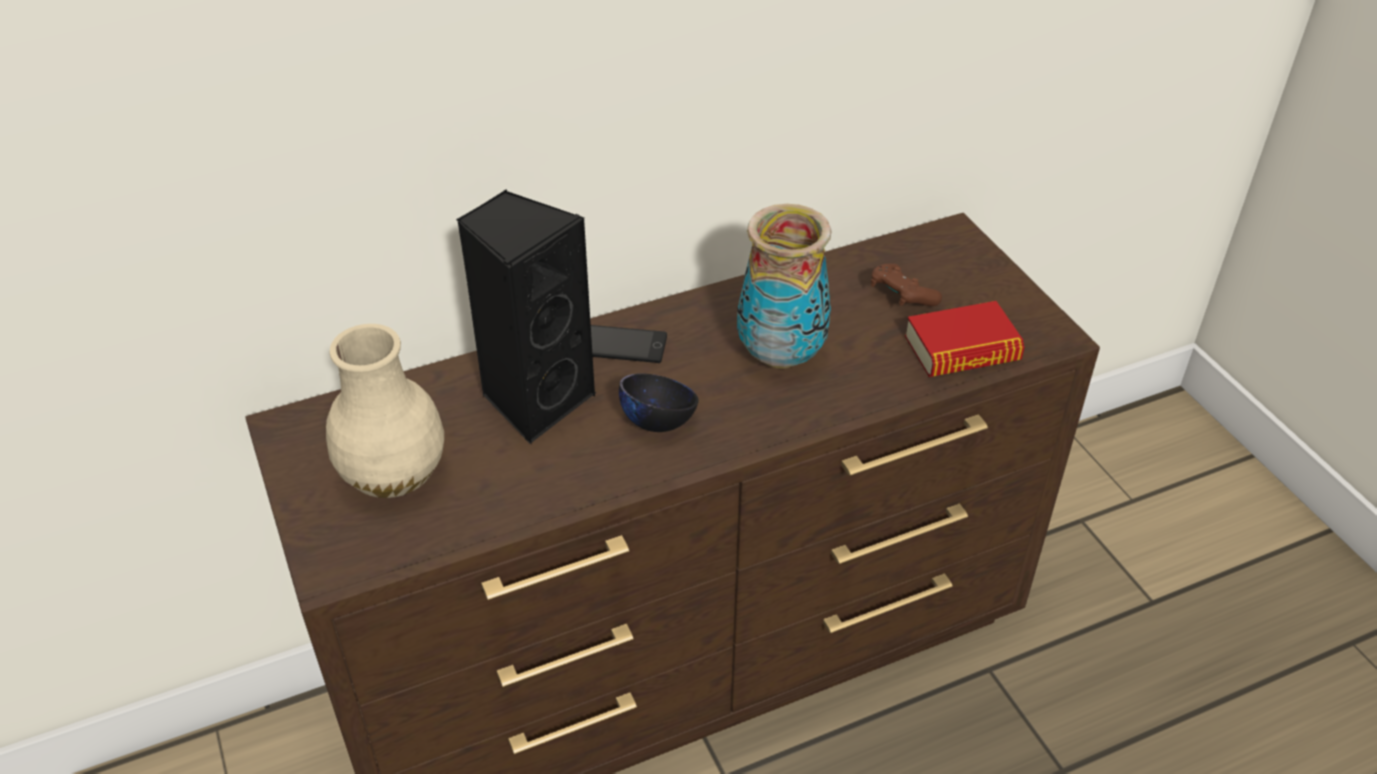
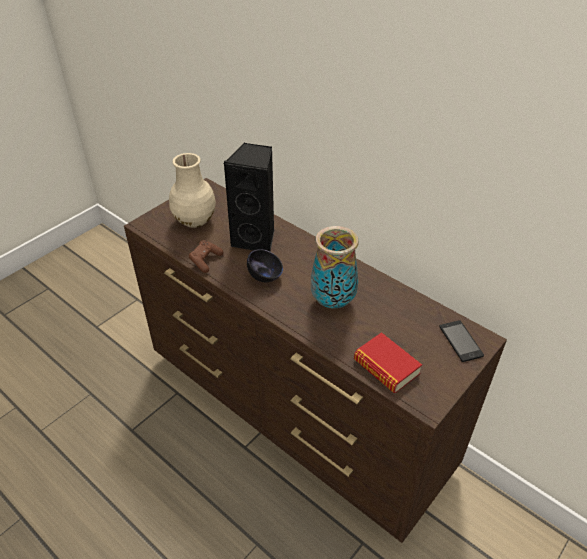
camera: 65 degrees right, 0 degrees up
(620, 345) = (304, 250): phone -> phone (460, 341)
(901, 297) = (410, 332): brown game controller -> brown game controller (205, 261)

